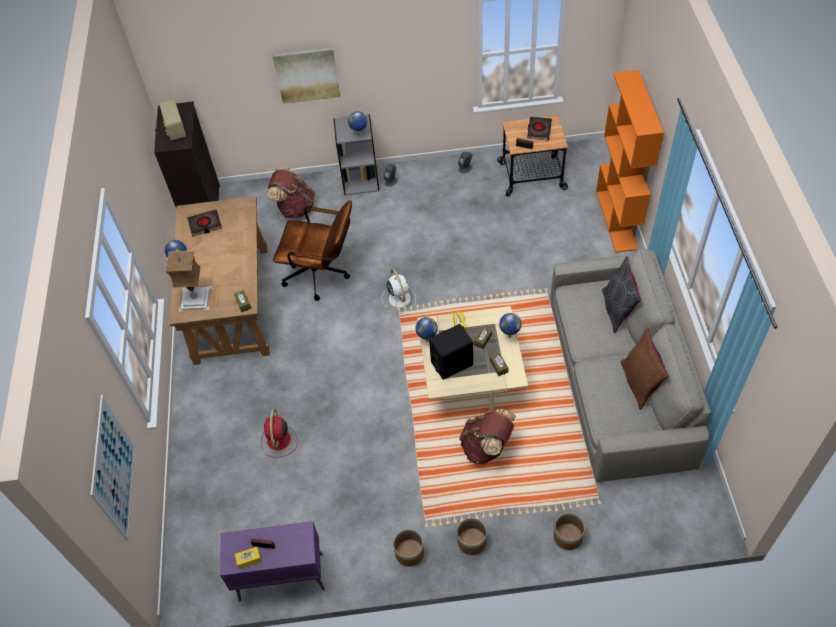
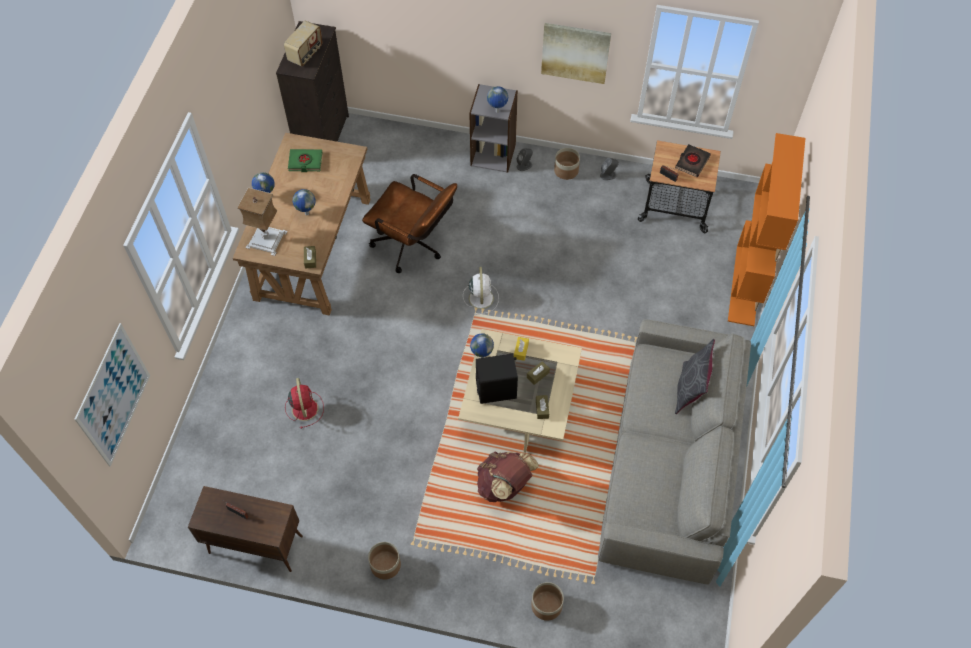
camera: 15 degrees right, 5 degrees up
(175, 130) = (306, 54): radio -> radio turned 150 degrees counterclockwise
(205, 224) = (305, 162): black book -> green book
(249, 559) = (219, 521): yellow tissue box -> none
(279, 441) = (304, 408): red fan -> red fan turned 150 degrees clockwise
(280, 577) = (254, 544): purple cabinet -> brown cabinet
(295, 208) = (414, 164): brown backpack -> none
(307, 75) = (458, 33): picture -> picture (575, 52)
(472, 541) = (450, 576): planter -> planter (566, 171)
(509, 336) = (566, 380): globe -> globe (306, 213)
(639, 383) = (677, 477): brown pillow -> none

